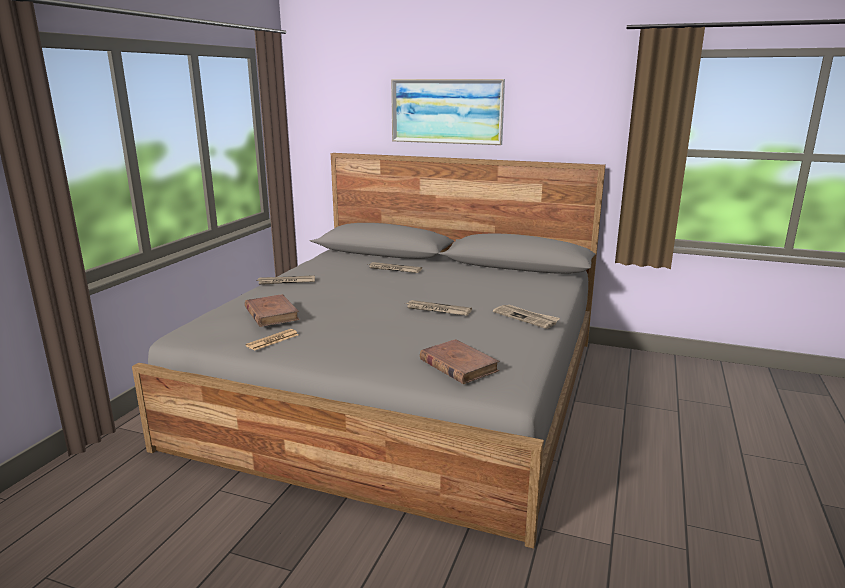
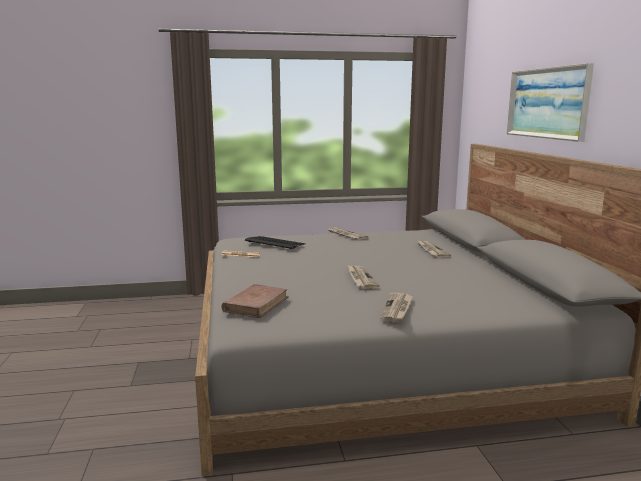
camera: 60 degrees right, 5 degrees down
(271, 314) = (275, 243): brown book -> keyboard

